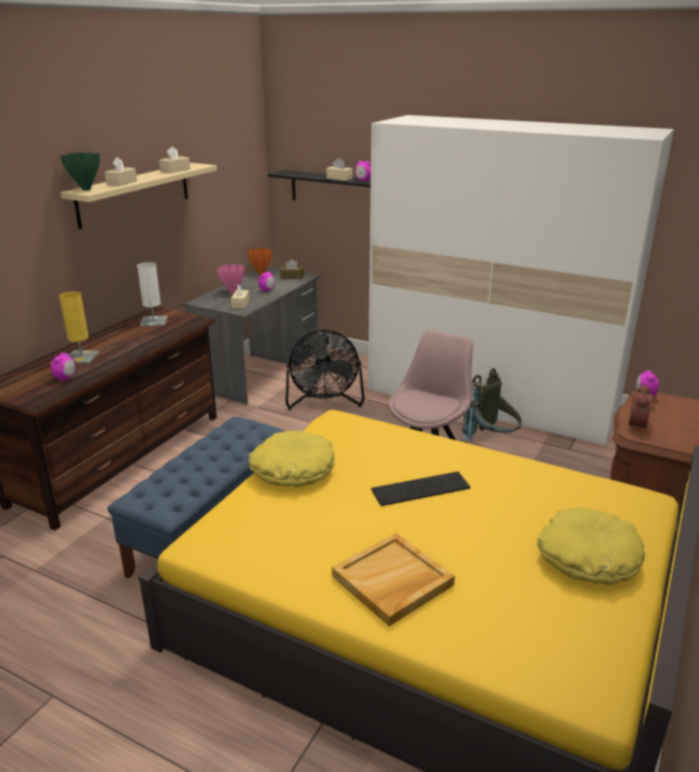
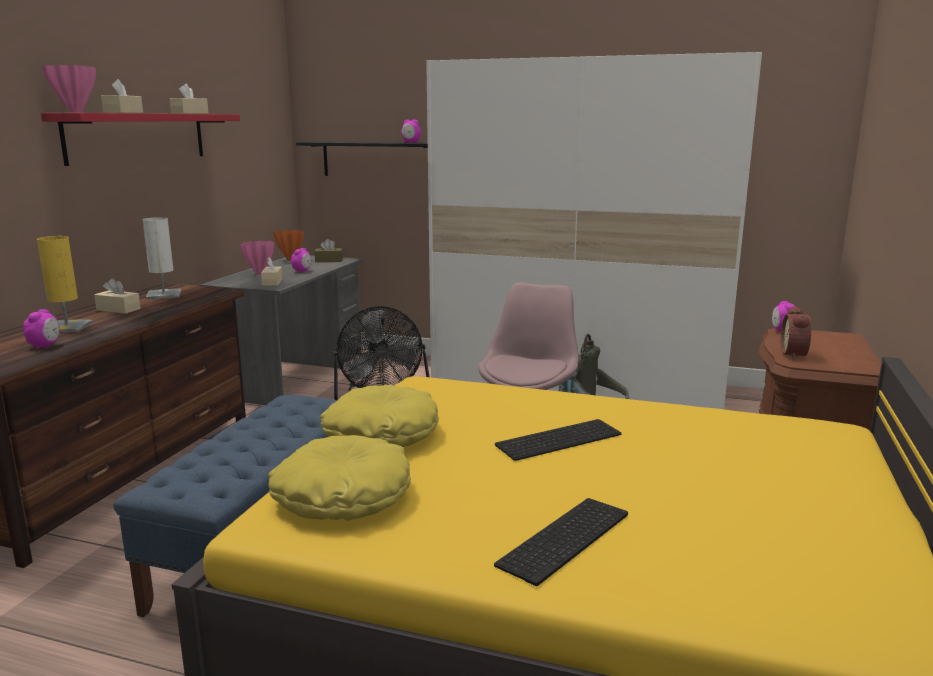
camera: 10 degrees left, 10 degrees down
(86, 189) = (76, 112): green vase -> pink vase
(135, 194) = (138, 137): beige shelf -> red shelf
(339, 178) = (382, 142): beige tissue box -> beige tissue box (118, 309)
(392, 581) = (566, 541): beige tray -> keyboard
(589, 559) = (810, 492): yellow pillow -> yellow pillow (345, 497)

